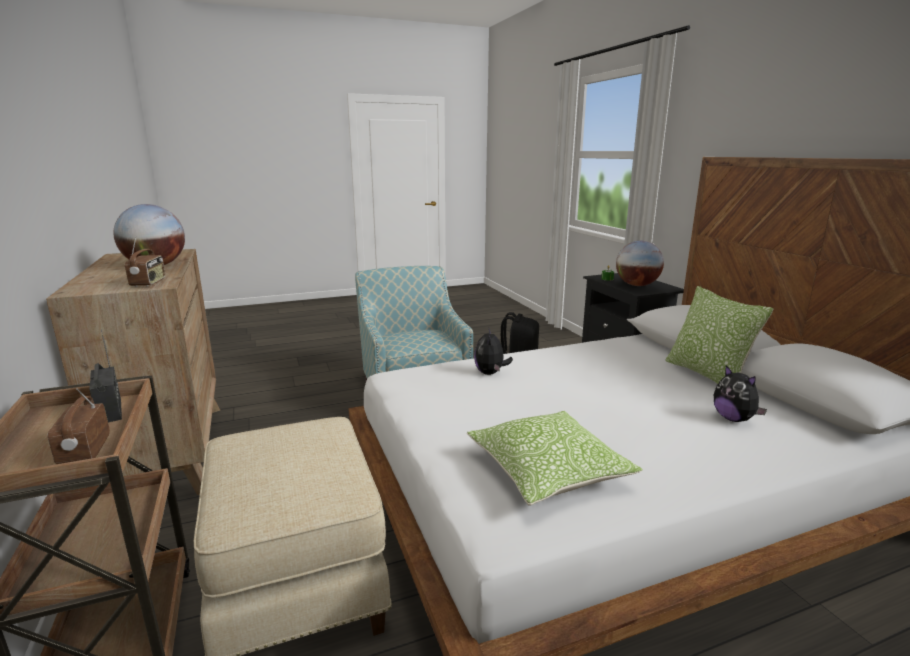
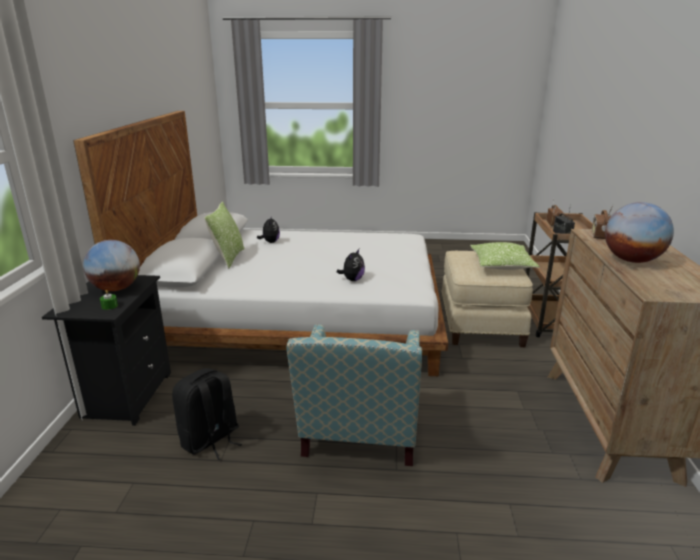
camera: 155 degrees left, 5 degrees up
(548, 471) = (377, 242): pillow -> pillow (501, 265)

